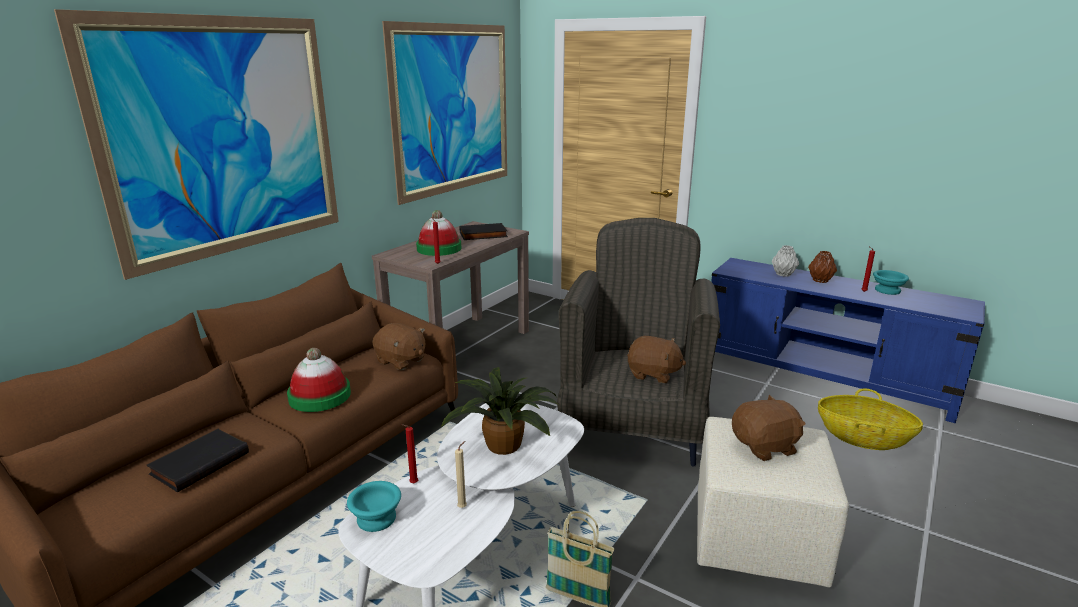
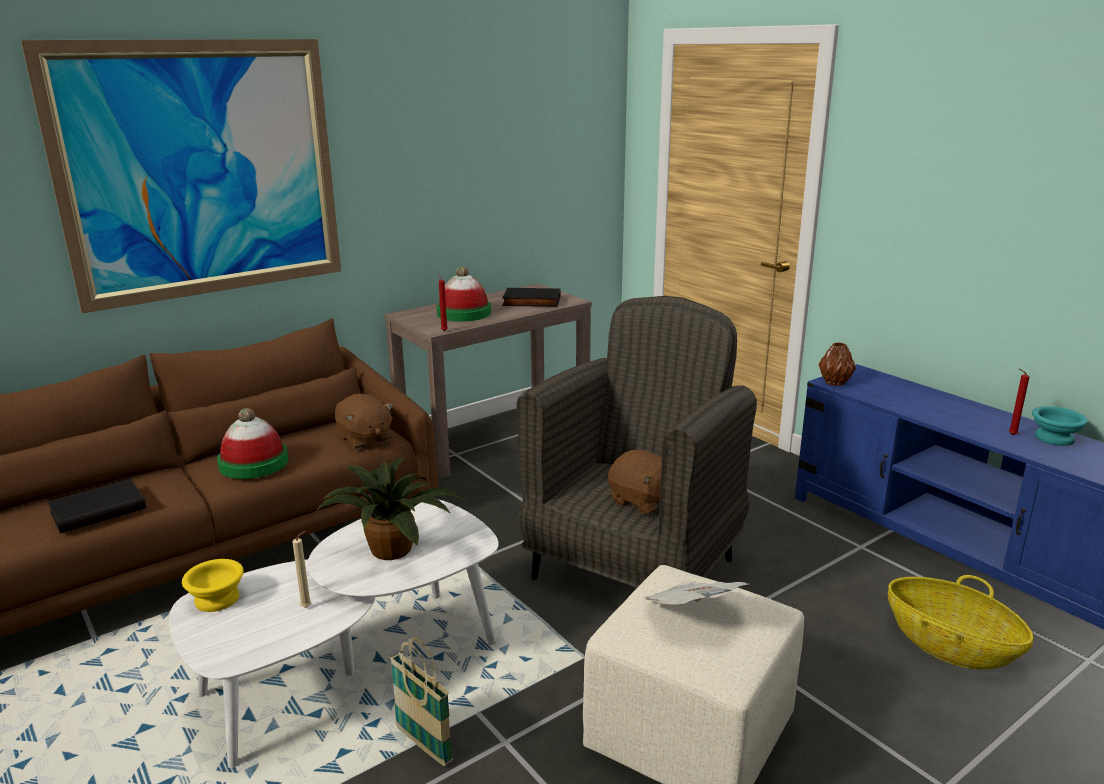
camera: 20 degrees right, 0 degrees up
(375, 519) = (215, 599): turquoise bowl -> yellow bowl
(412, 484) = (278, 572): red candle -> none
(453, 110) = (514, 144): picture -> none
(765, 447) = (692, 614): brown plush toy -> newspaper
(783, 274) = (910, 396): grey vase -> none
(820, 280) = (958, 411): brown vase -> brown vase (834, 383)

